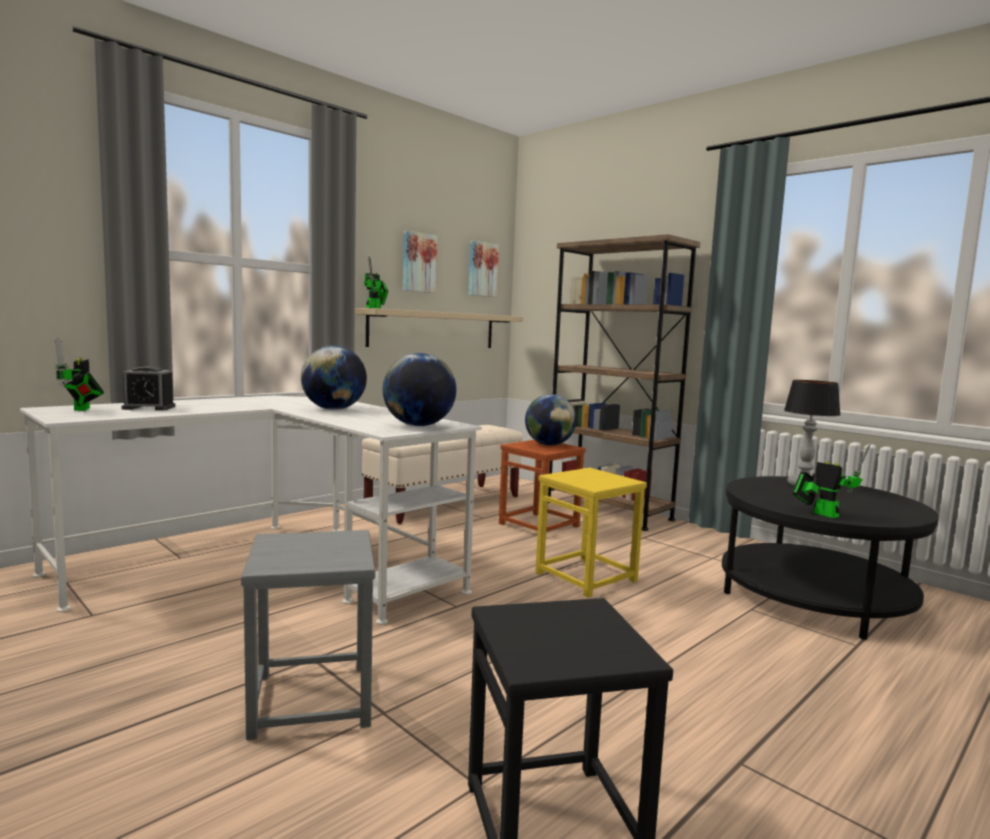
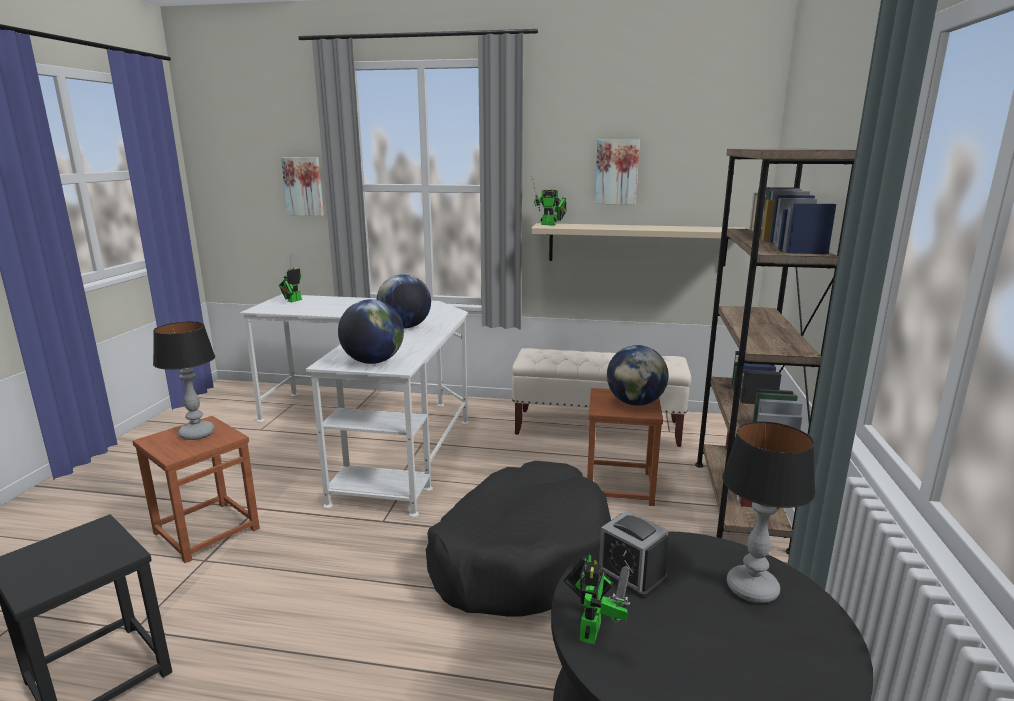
camera: 55 degrees right, 10 degrees up
(149, 408) = (324, 304): alarm clock -> alarm clock (631, 575)
(305, 546) = (196, 434): none -> table lamp
(310, 699) = (206, 530): grey stool -> brown stool
(482, 269) = (715, 171): picture -> picture (304, 186)
(586, 577) = (520, 556): yellow stool -> black dog bed

